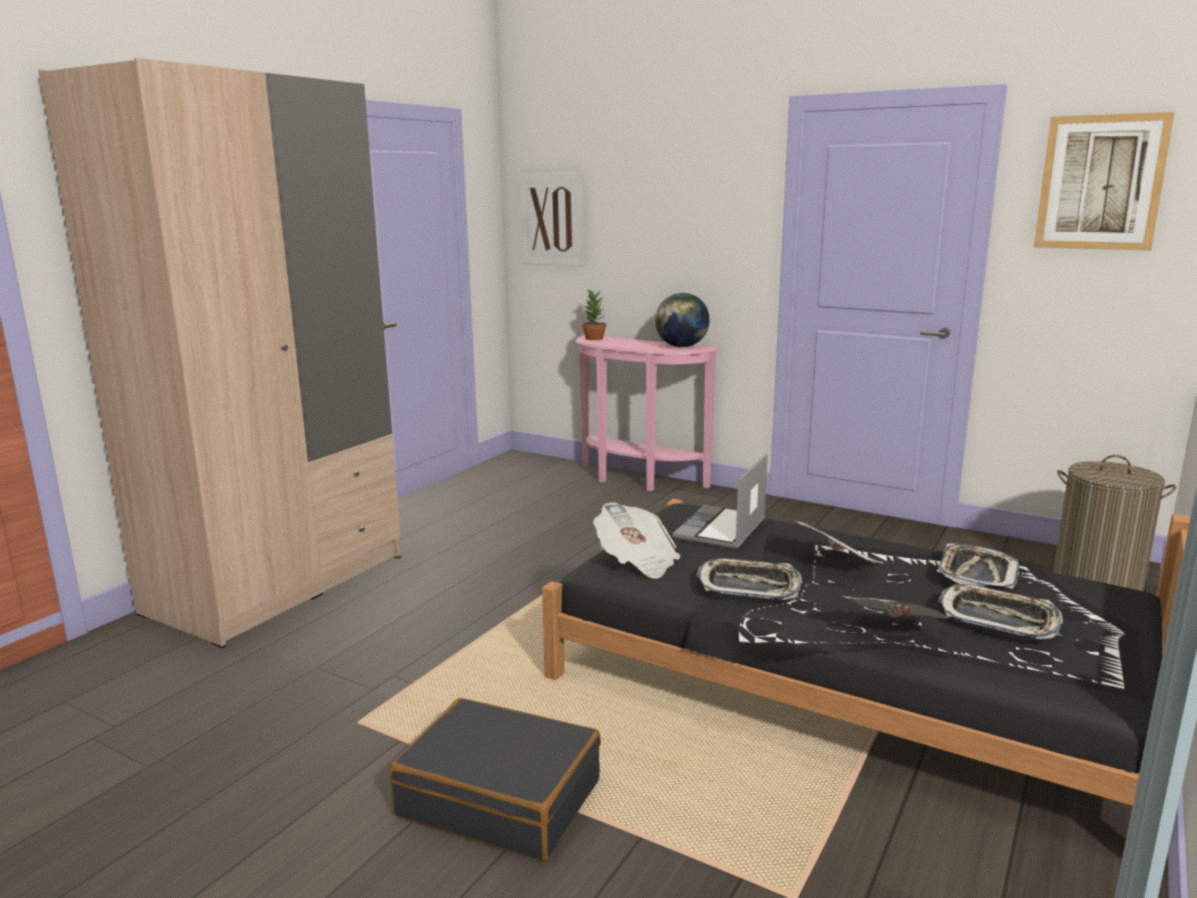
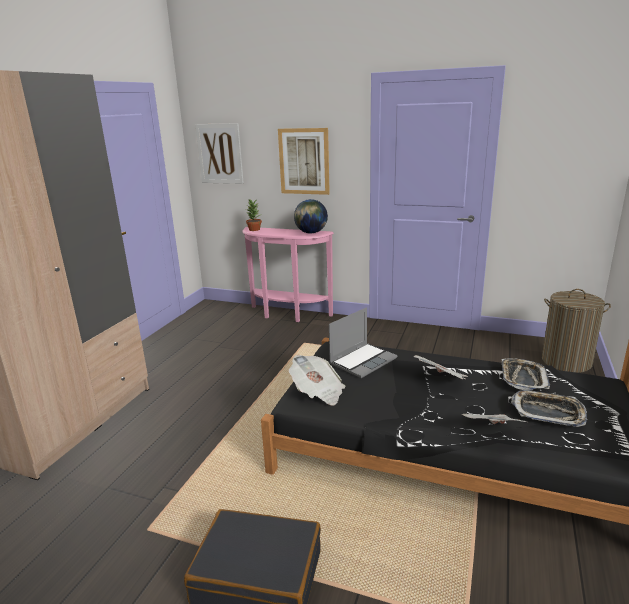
camera: 10 degrees left, 5 degrees up
(721, 530) = (363, 361): laptop -> laptop turned 150 degrees counterclockwise
(749, 586) = (394, 404): tray -> none
(1100, 183) = (561, 126): picture -> picture (304, 161)

